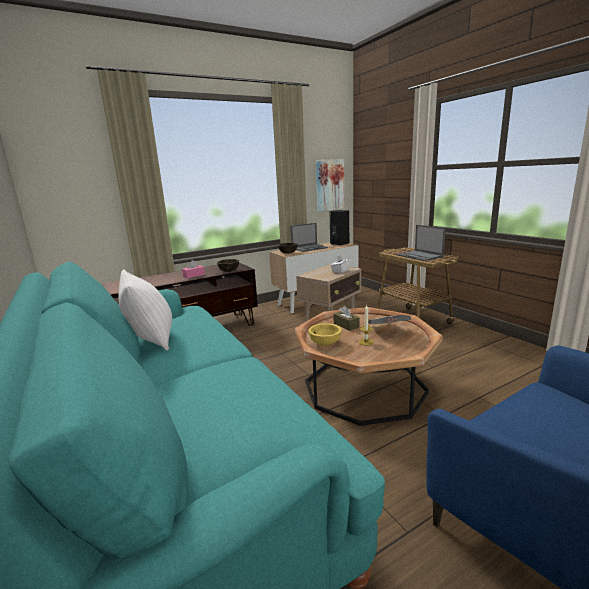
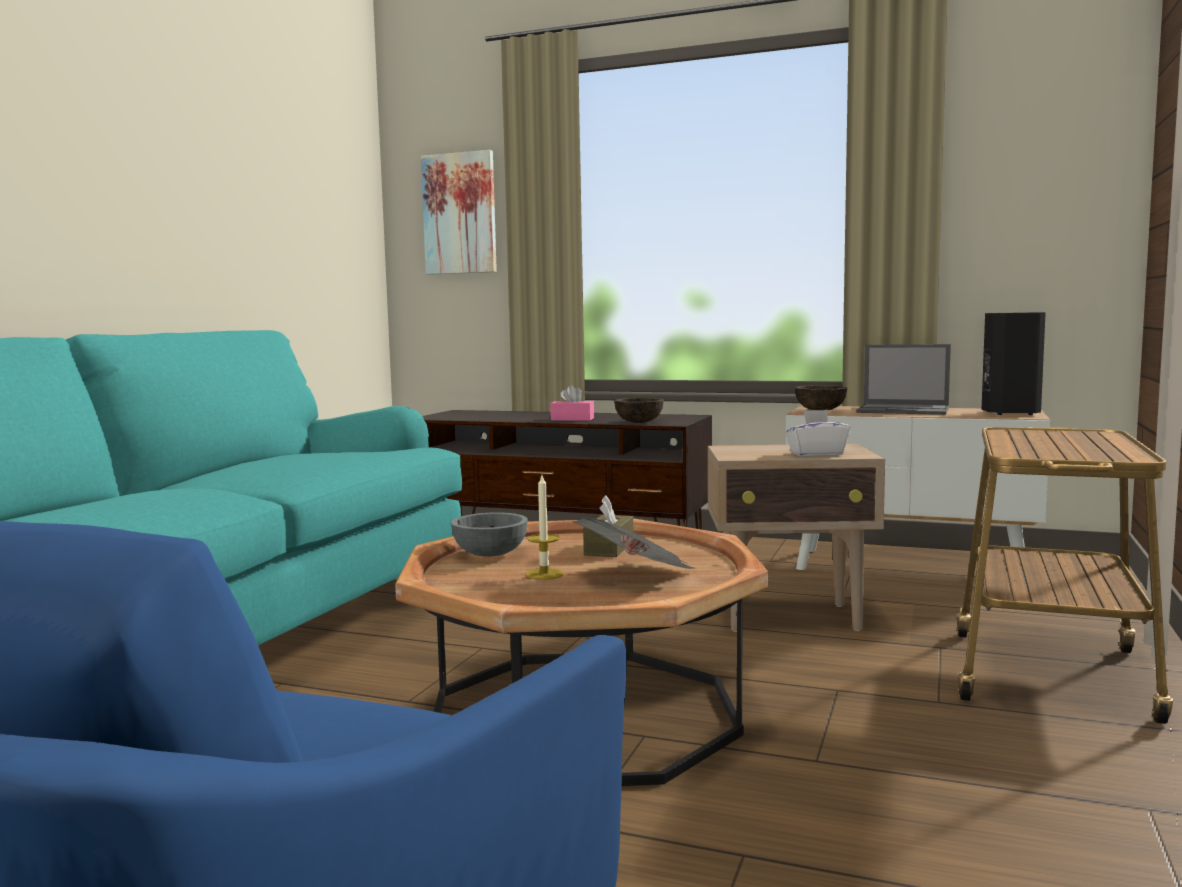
camera: 50 degrees right, 10 degrees down
(151, 339) = (263, 458): white pillow -> none
(325, 343) = (491, 554): yellow bowl -> grey bowl
(329, 185) = (1044, 243): picture -> picture (460, 214)
(420, 256) = (1058, 446): laptop -> none

